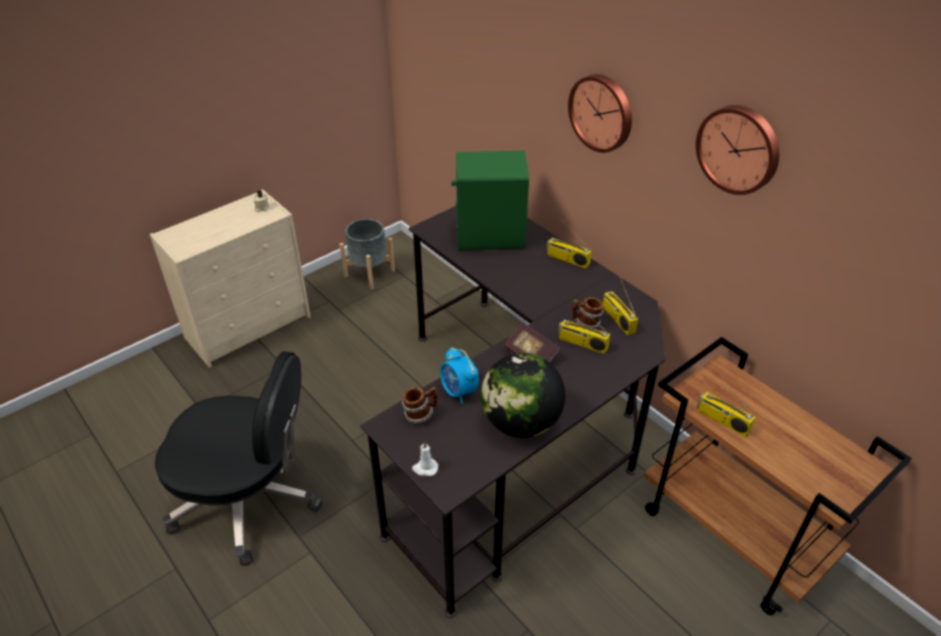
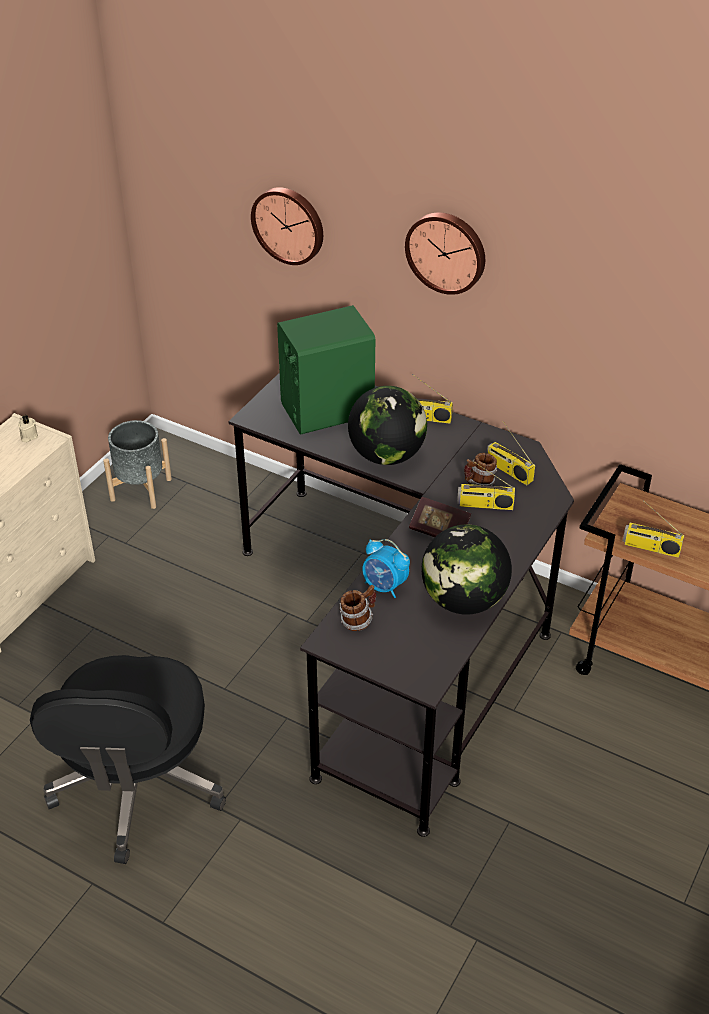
camera: 20 degrees left, 0 degrees up
(249, 499) = (138, 786): black office chair -> black office chair turned 105 degrees clockwise
(425, 468) = (391, 670): white candle -> none
(519, 282) = (386, 455): none -> globe
(739, 148) = (613, 271): wall clock -> wall clock (289, 224)

